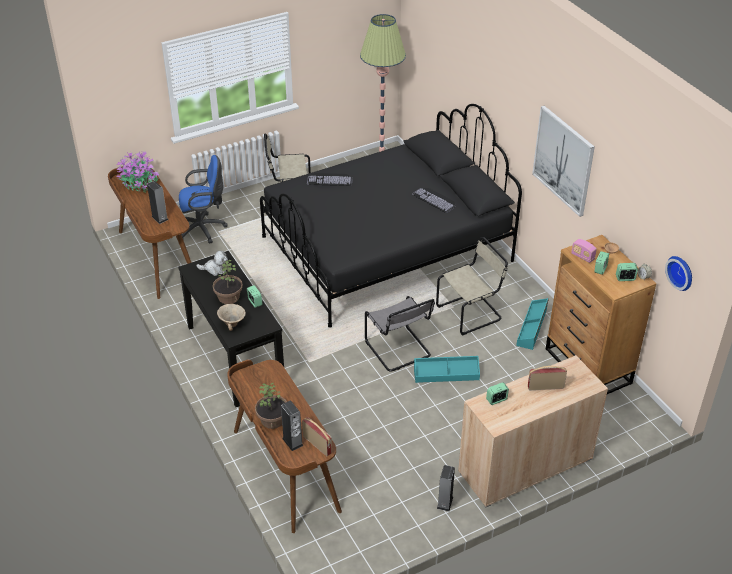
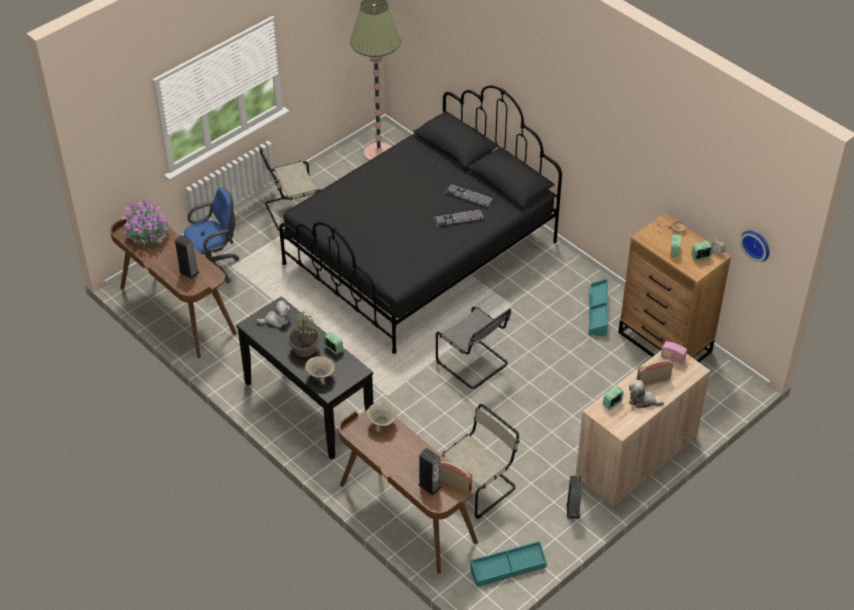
camera: 15 degrees left, 5 degrees up
(272, 376) = (382, 424): none -> beige bowl
(273, 420) = (401, 468): potted plant -> none
(330, 179) = (351, 191): keyboard -> keyboard (459, 216)
(446, 374) = (530, 380): turquoise storage box -> turquoise storage box (507, 568)
(471, 312) = (532, 308): beige chair -> beige chair (479, 486)
(528, 403) = (642, 401): none -> plush toy
(563, 160) = (611, 142): picture -> none
(582, 257) = (654, 241): radio -> radio (672, 358)

